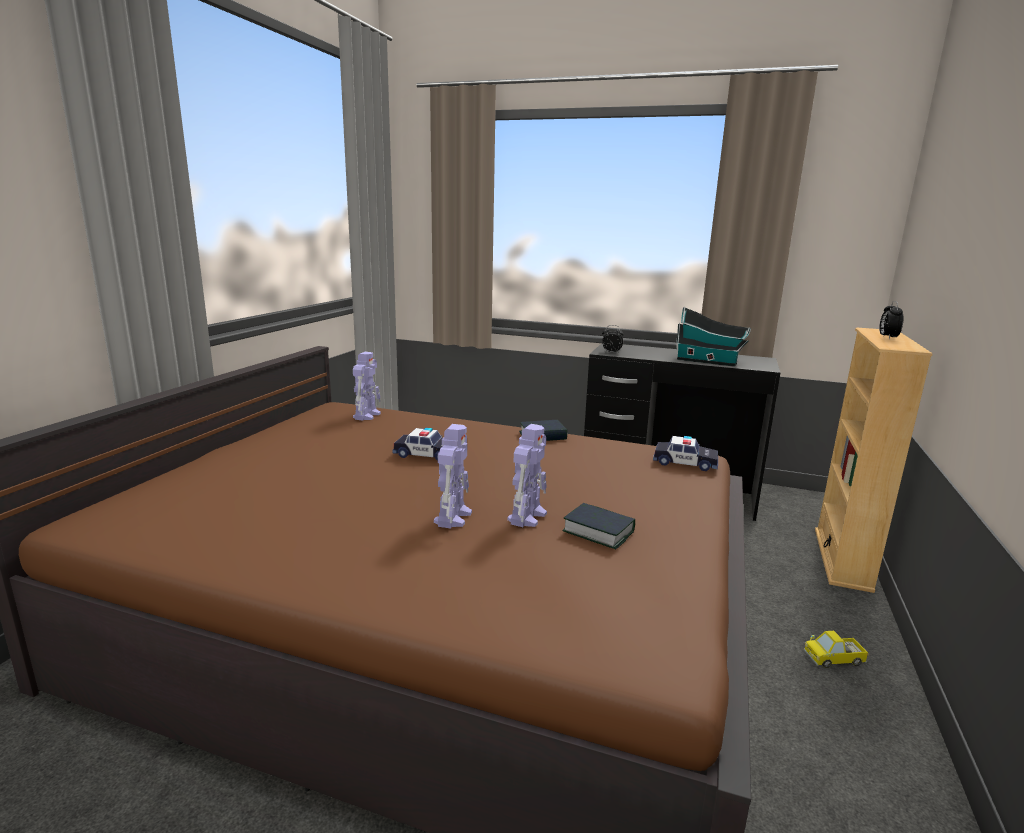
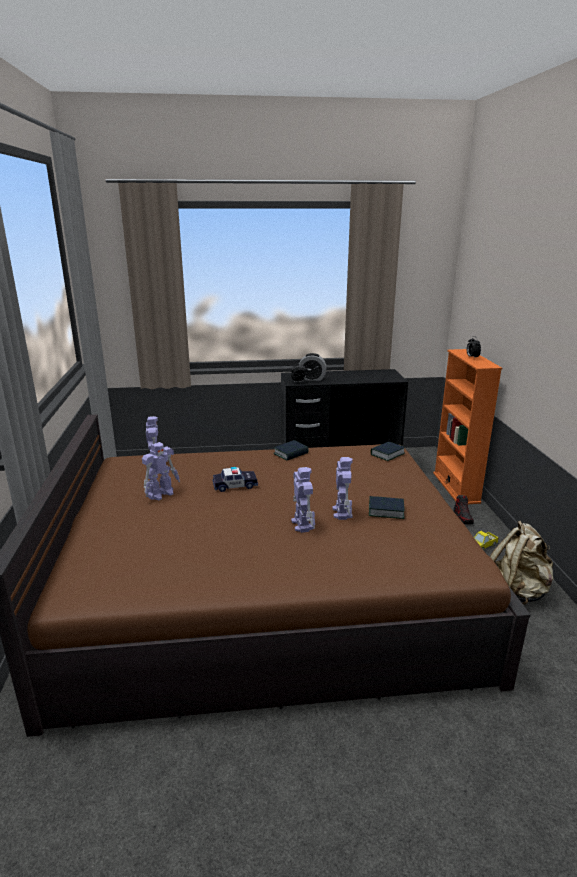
camera: 25 degrees left, 5 degrees up
(332, 445) = (162, 494): none -> toy robot
(635, 352) = (312, 379): none -> alarm clock
(685, 463) = (387, 454): toy car -> book
(709, 362) = (362, 380): toy house -> none
(824, 605) = (462, 517): none -> shoe
(842, 559) = (456, 487): beige bookcase -> orange bookcase
(858, 760) = (518, 591): none -> beige backpack

